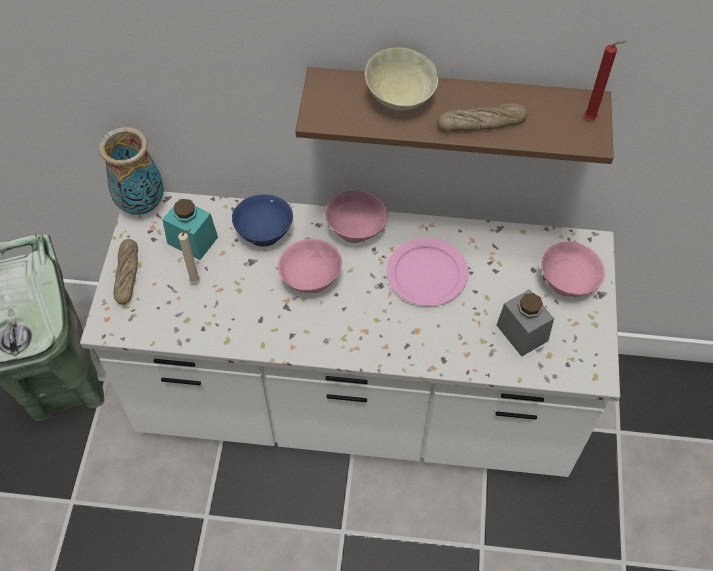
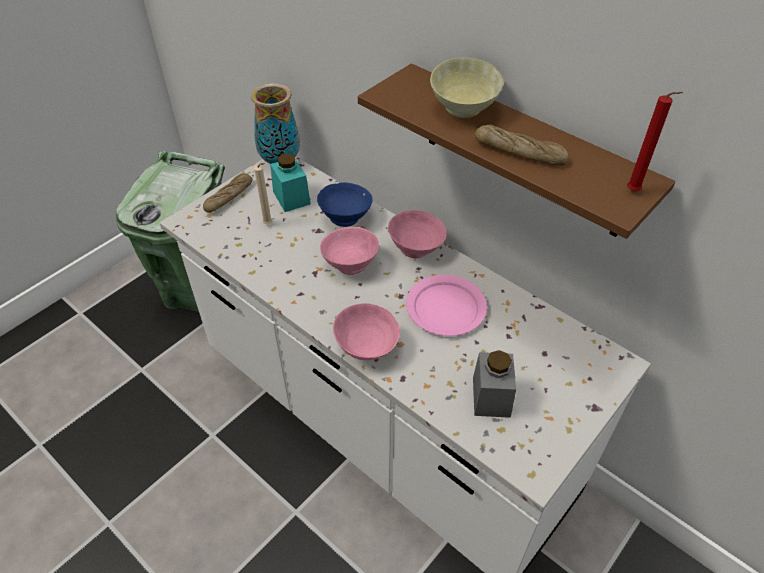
camera: 35 degrees right, 10 degrees down
(567, 284) = (569, 381): pink bowl -> pink bowl (366, 348)

